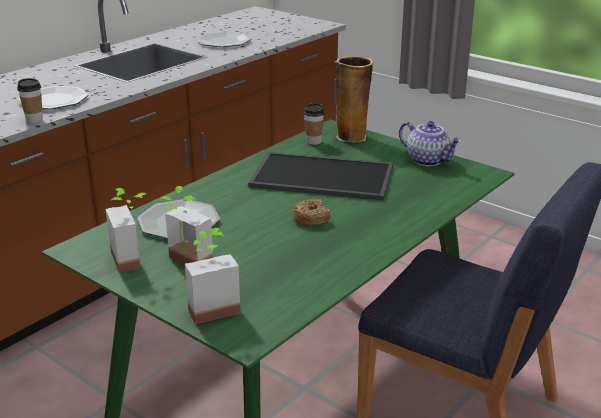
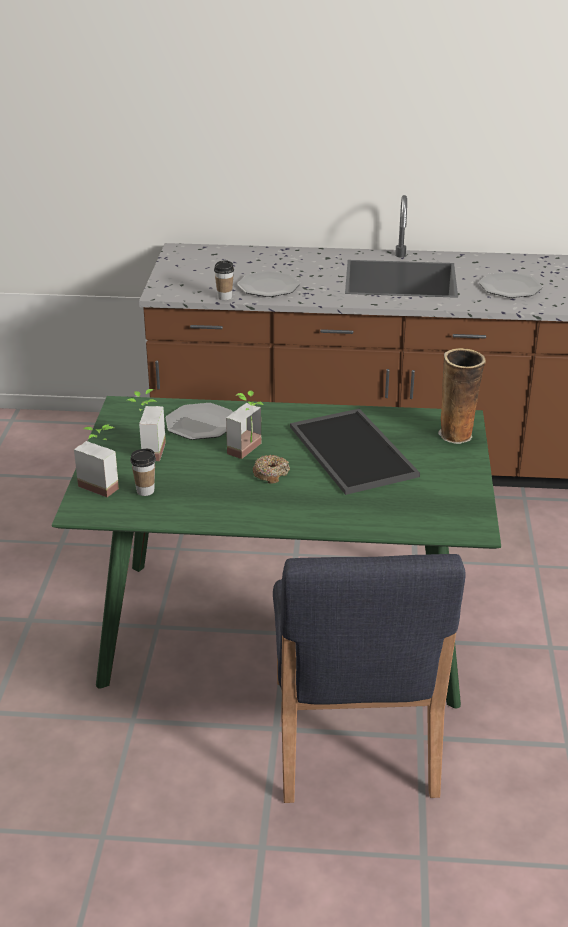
camera: 55 degrees right, 5 degrees up
(134, 258) = (132, 430): potted plant -> potted plant (250, 450)
(313, 141) = (418, 421): cup -> cup (145, 491)
(428, 160) = (460, 490): teapot -> none

